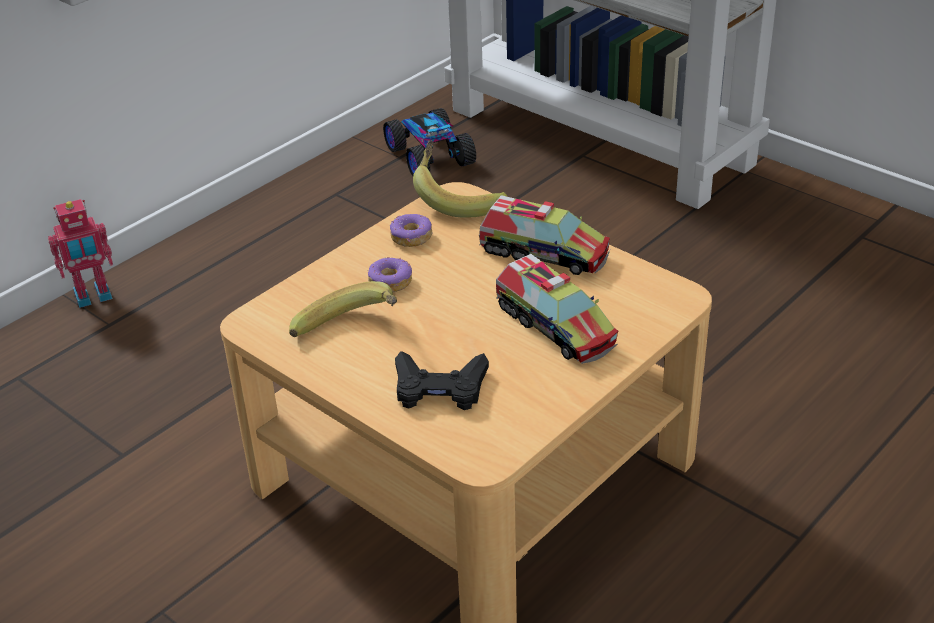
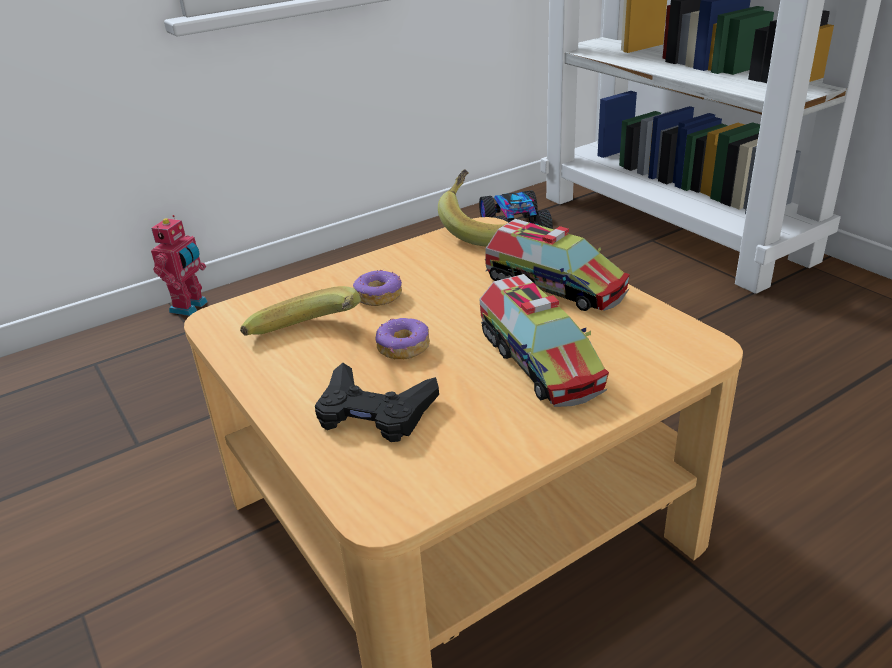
camera: 15 degrees right, 5 degrees down
(93, 297) = (191, 307): toy robot -> toy robot turned 60 degrees counterclockwise
(411, 237) = (421, 258): donut -> donut (403, 347)

